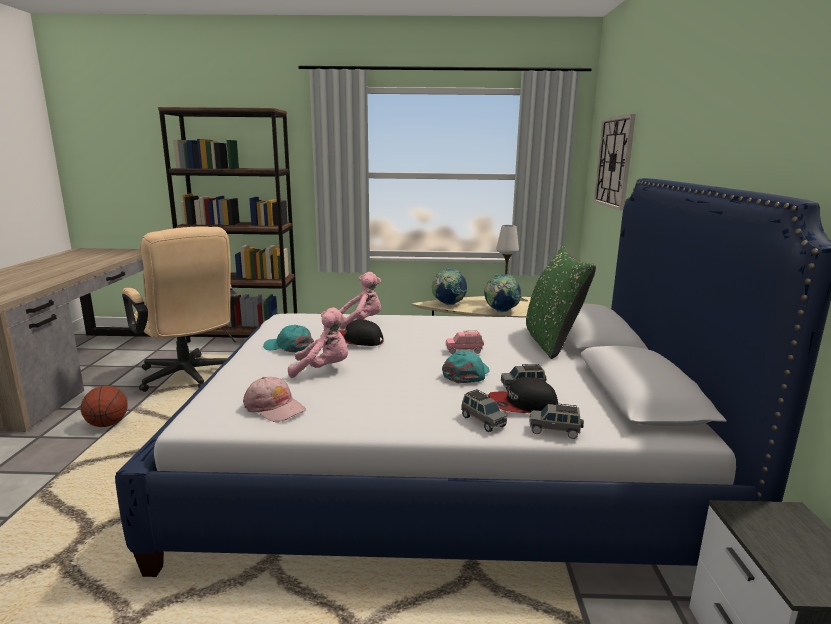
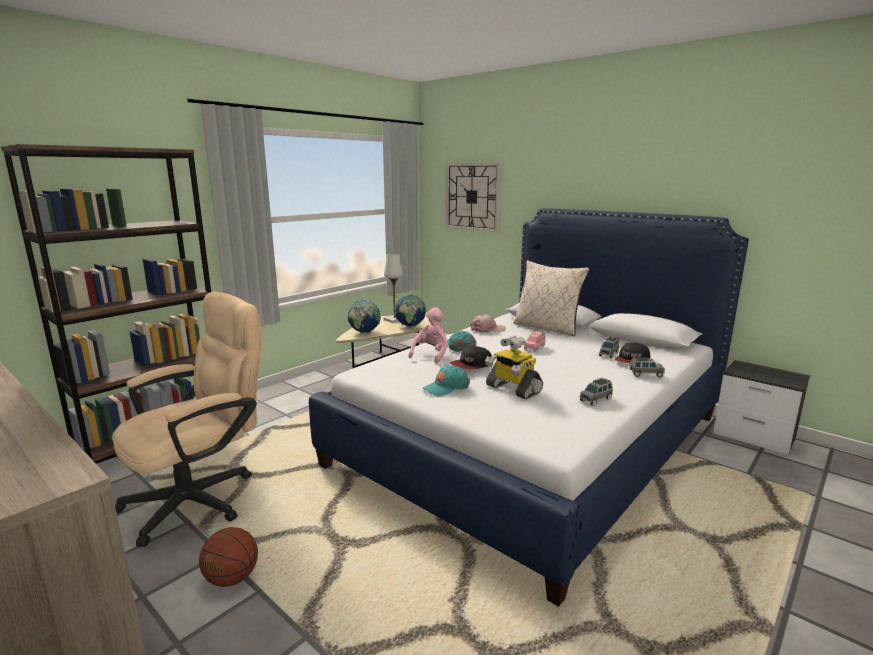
camera: 50 degrees left, 0 degrees up
(188, 378) = (202, 497): beige office chair -> beige office chair turned 45 degrees counterclockwise
(274, 407) = (568, 418): pink cap -> pink cap (487, 329)
(323, 369) = (512, 389): pink plush toy -> toy robot
(466, 374) = (573, 358): turquoise cap -> turquoise cap (459, 346)
(551, 342) = (547, 328): green pillow -> beige pillow
(555, 431) = (671, 365): grey toy car -> grey toy car (596, 400)

